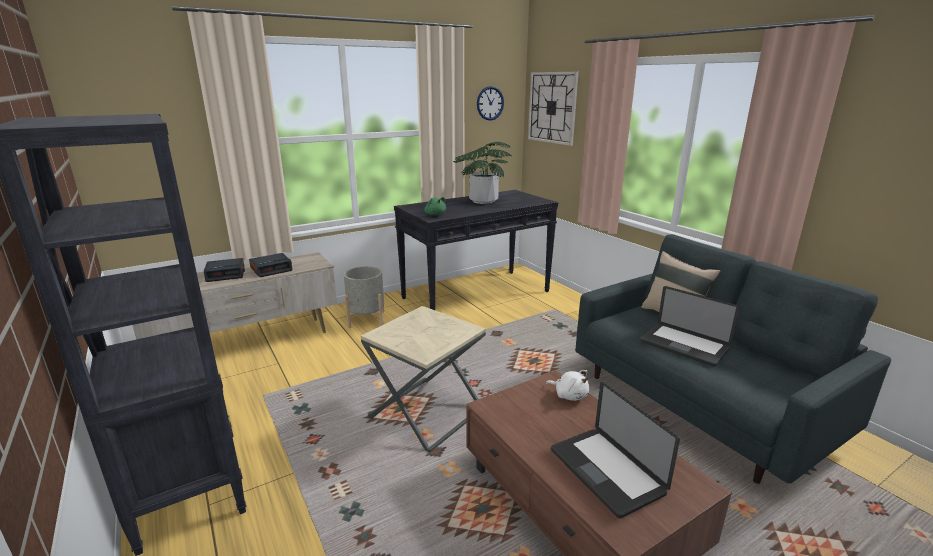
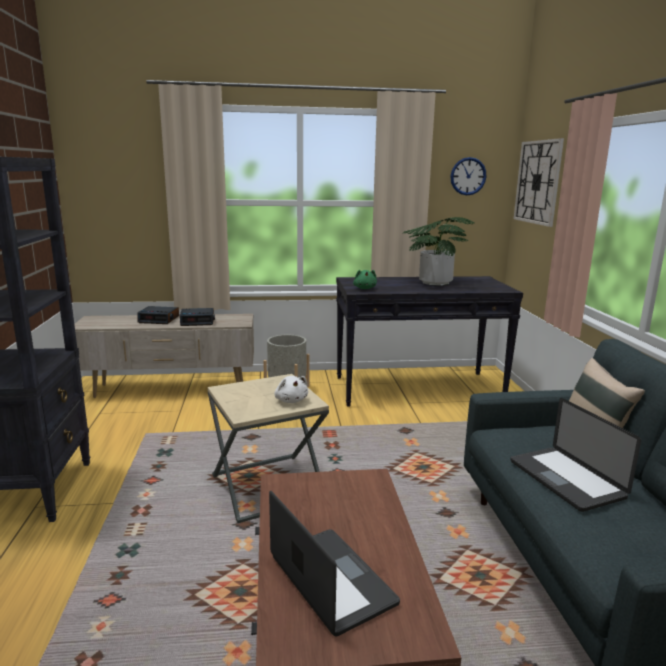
camera: 25 degrees right, 5 degrees down
(569, 395) = (374, 496): white plush toy -> white plush toy (291, 400)
(606, 471) = (331, 580): laptop -> laptop turned 150 degrees clockwise

